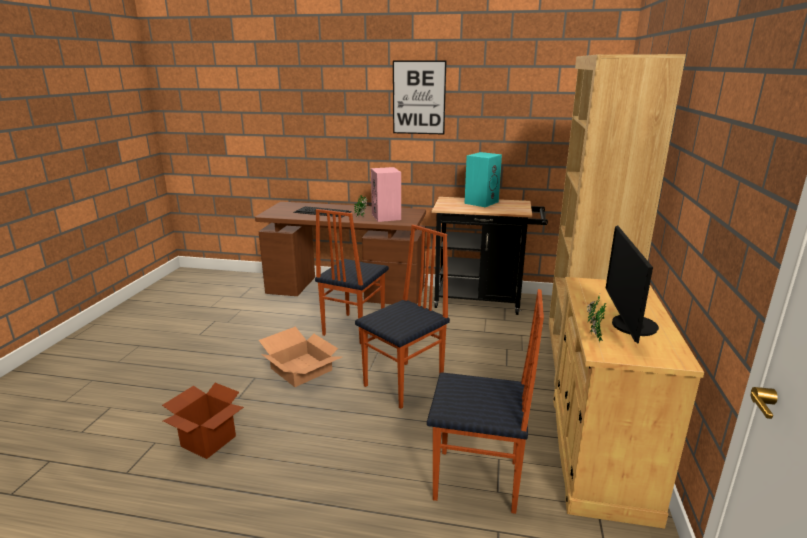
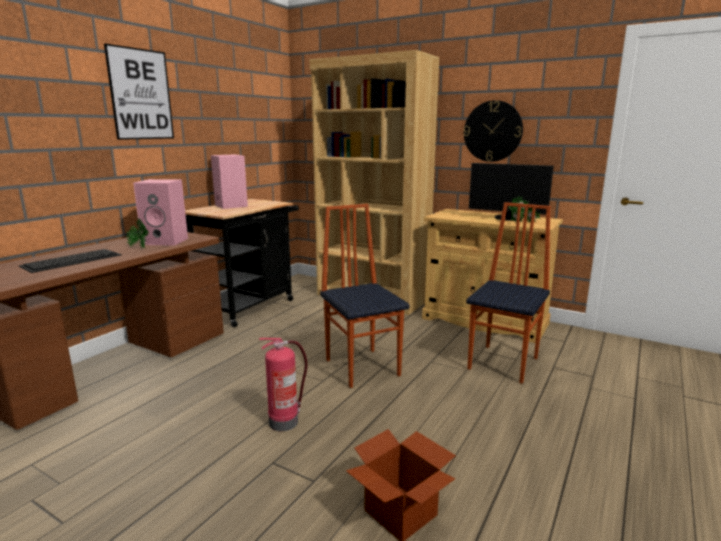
camera: 70 degrees left, 5 degrees down
(302, 369) = (285, 422): cardboard box -> fire extinguisher
(353, 328) = (223, 376): chair -> none
(481, 202) = (230, 205): turquoise speaker -> pink speaker
(701, 185) = (492, 131): none -> wall clock

